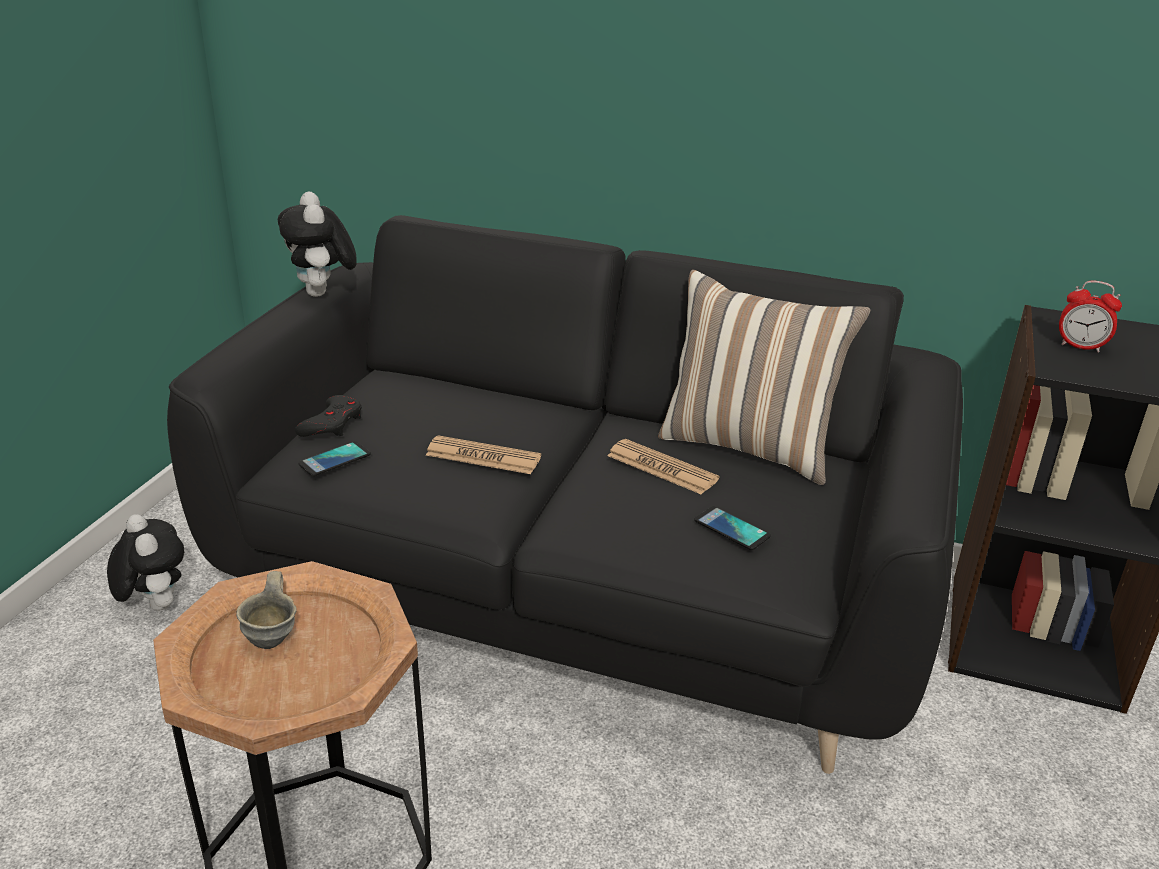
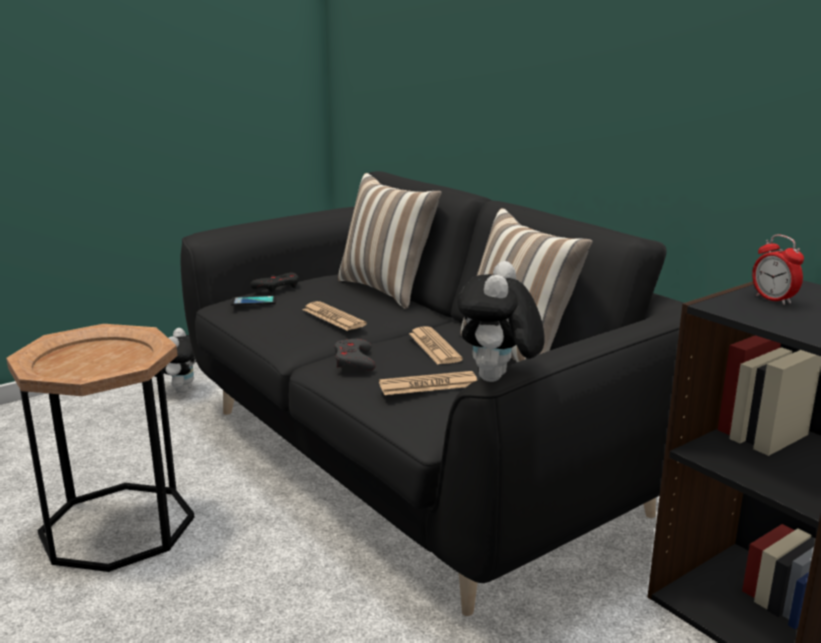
camera: 35 degrees right, 10 degrees down
(275, 637) = (99, 353): grey mug -> none
(322, 294) = (320, 214): plush toy -> plush toy (498, 380)
(482, 388) = (387, 289): none -> pillow
(598, 519) = (354, 361): none -> grey game controller
(731, 529) = (428, 385): phone -> newspaper

